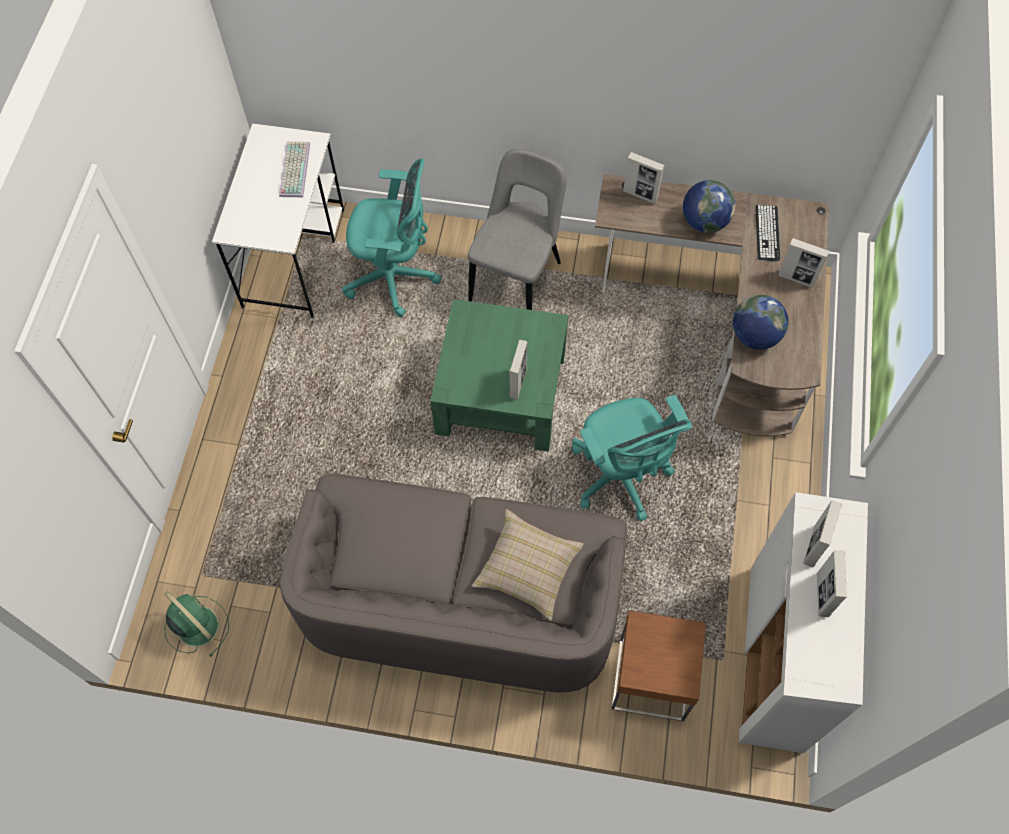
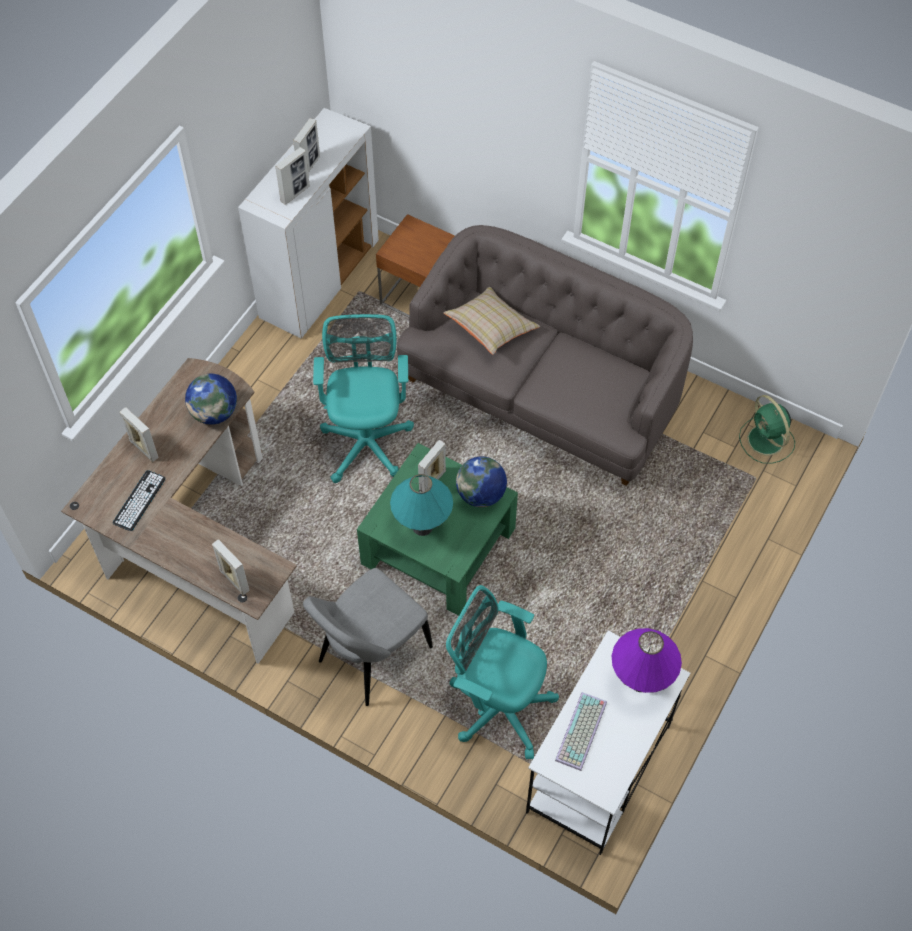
camera: 160 degrees left, 5 degrees down
(254, 221) = (640, 681): none -> purple table lamp
(508, 337) = (422, 526): none -> turquoise table lamp
(704, 221) = (189, 532): globe -> globe (481, 494)

